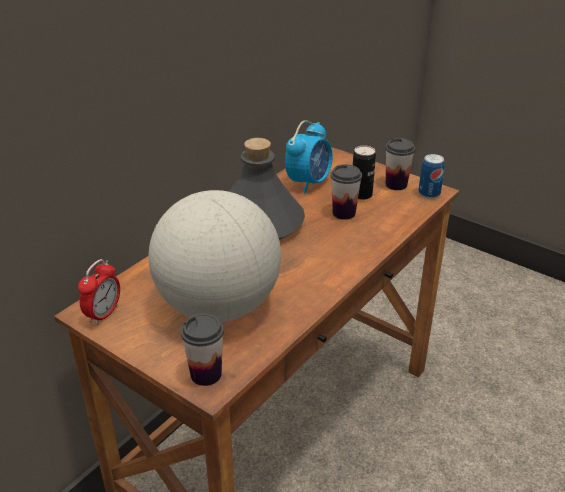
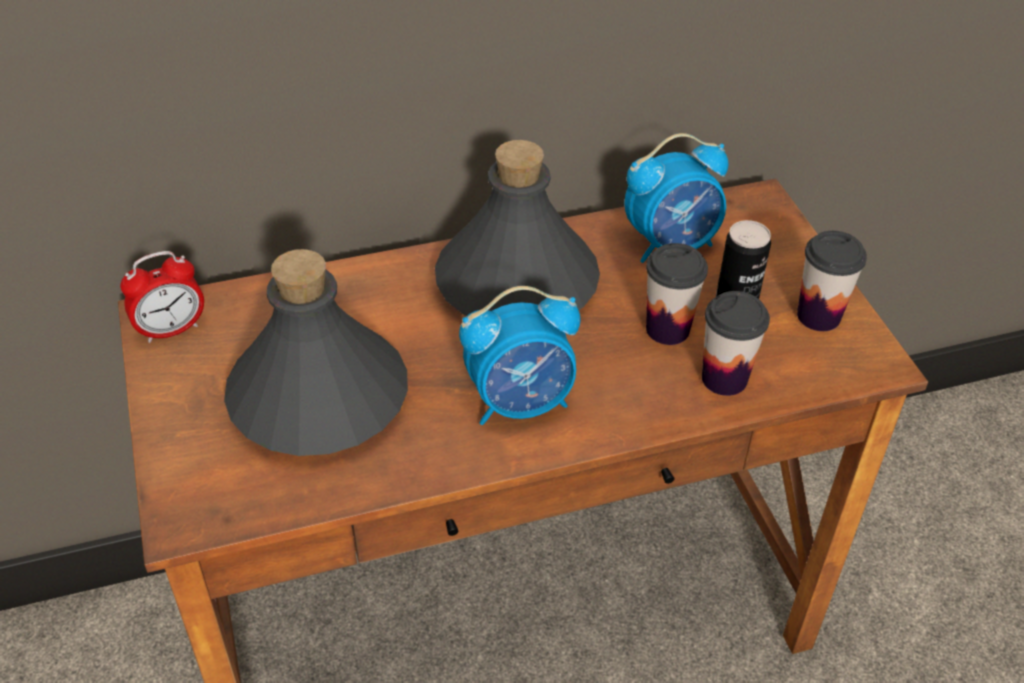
camera: 35 degrees right, 10 degrees up
(206, 374) = (197, 496): cup -> cup (724, 378)
(218, 306) = (318, 397): globe -> grey bottle
(315, 265) = (521, 402): none -> alarm clock
(429, 193) = (860, 362): can -> none

